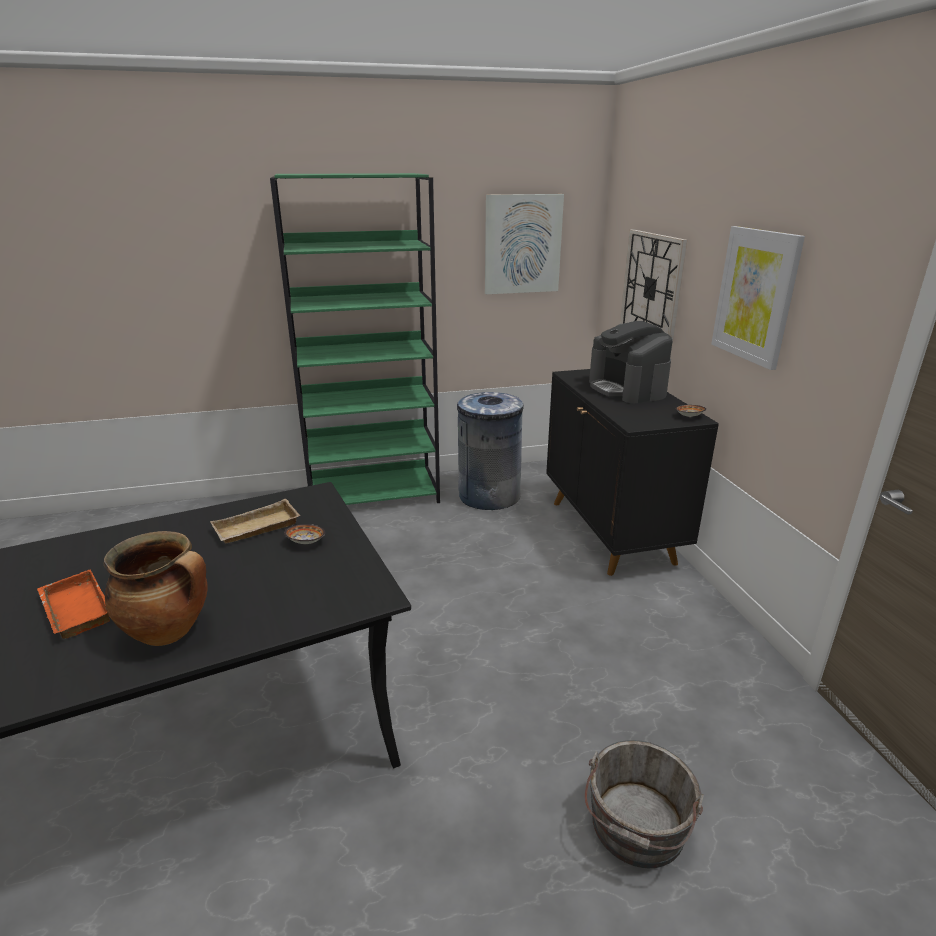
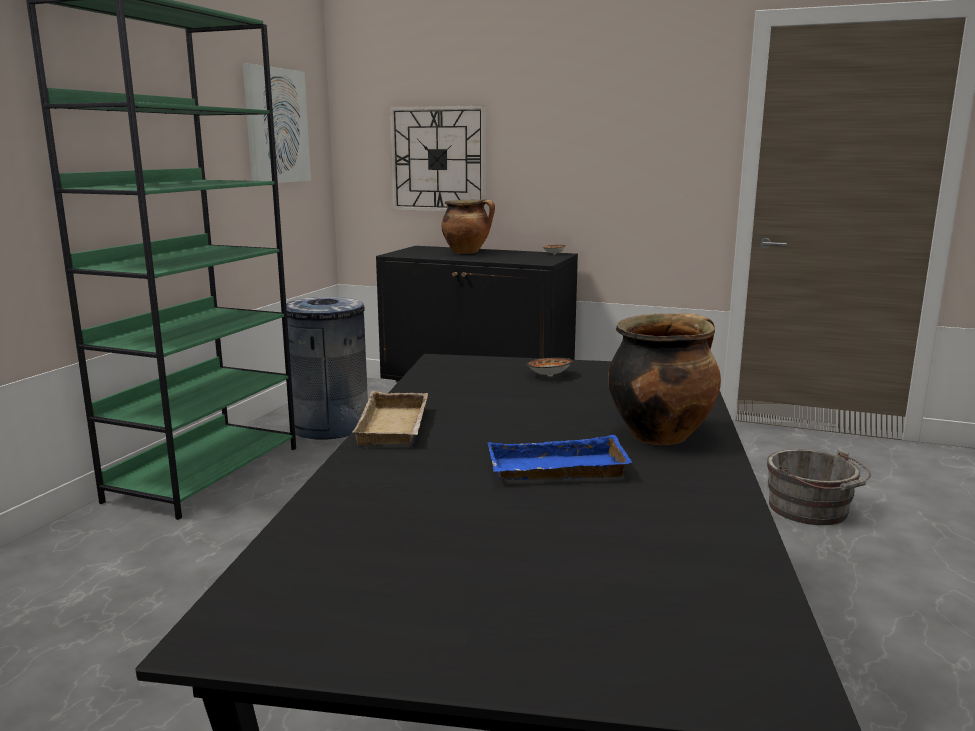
camera: 55 degrees left, 10 degrees down
(73, 610) = (555, 471): orange tray -> blue tray
(256, 529) = (486, 387): beige tray -> beige tray (396, 427)
(627, 389) = (467, 252): coffee machine -> cooking pot
(755, 296) = (590, 137): picture -> none

